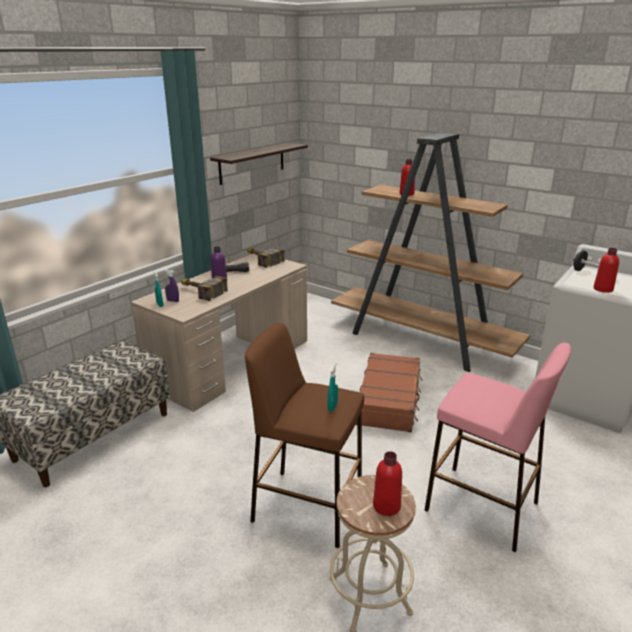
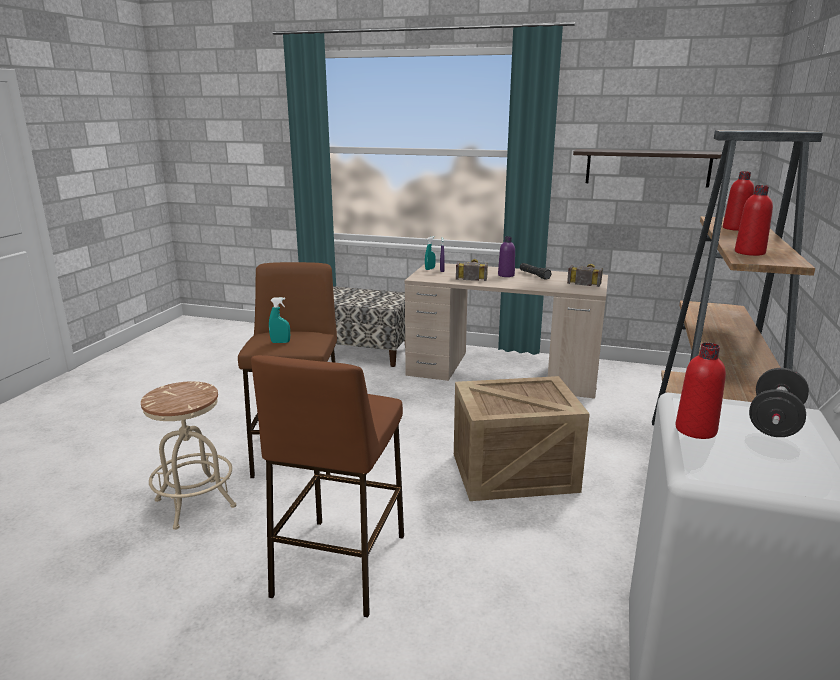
camera: 70 degrees right, 5 degrees down
(386, 506) = (173, 400): red bottle -> red bottle (749, 252)
(389, 400) = (515, 471): brown suitcase -> crate
(482, 507) = (340, 565): pink stool -> brown stool

